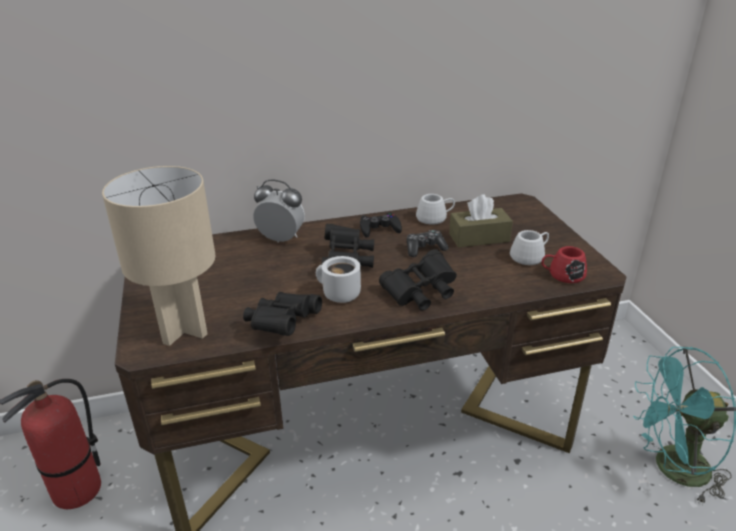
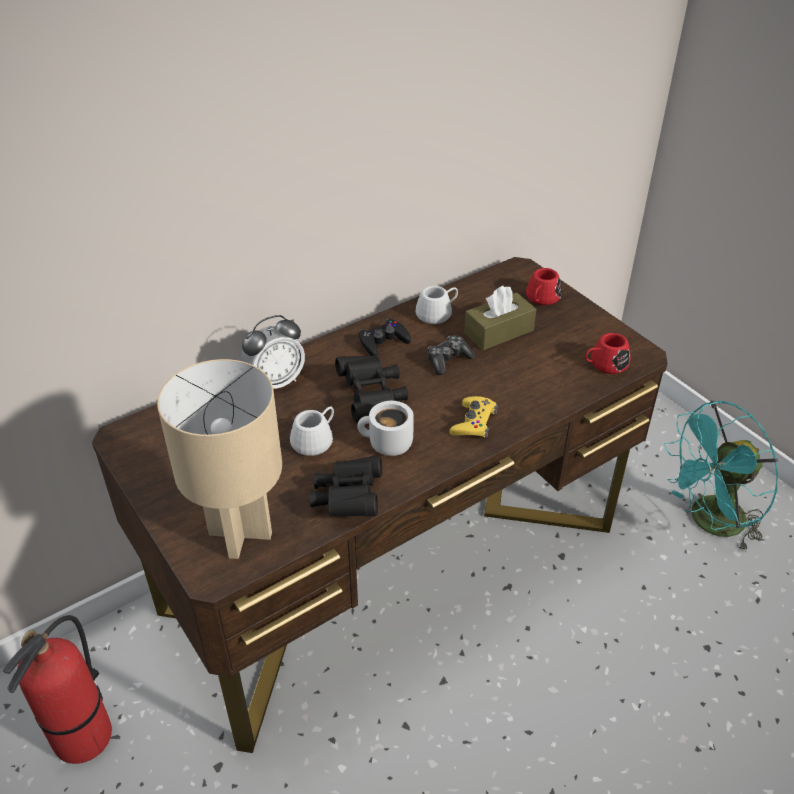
camera: 20 degrees left, 10 degrees up
(281, 239) = (276, 382): alarm clock -> alarm clock turned 150 degrees clockwise
(420, 293) = (474, 422): black binoculars -> yellow game controller
(528, 222) = (541, 299): none -> red mug
(530, 256) = (563, 346): white mug -> white mug (315, 439)

